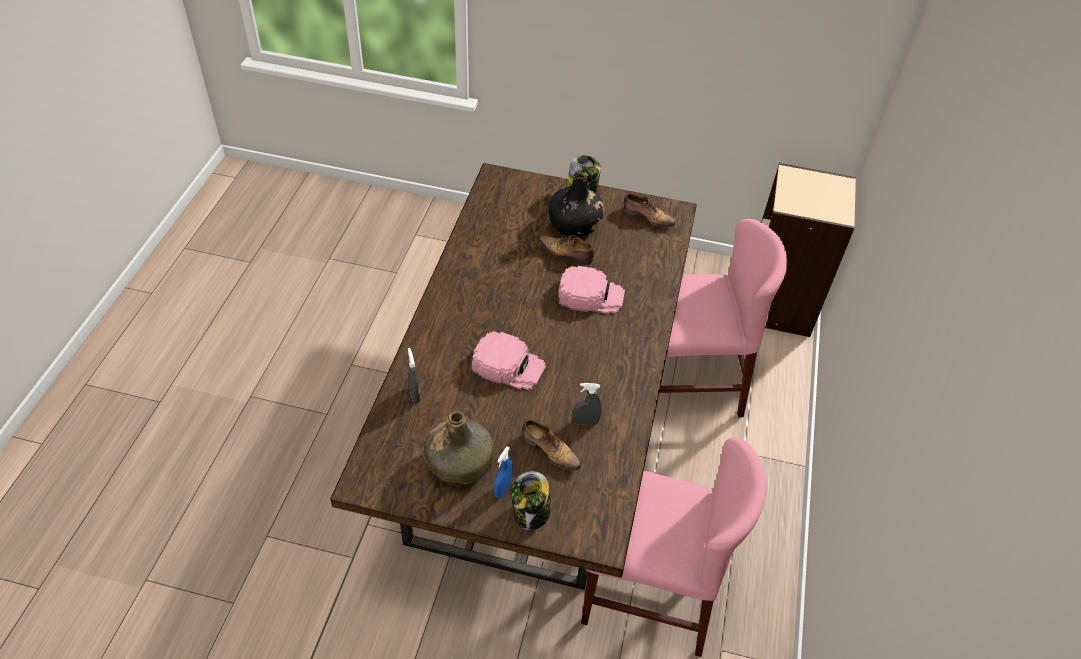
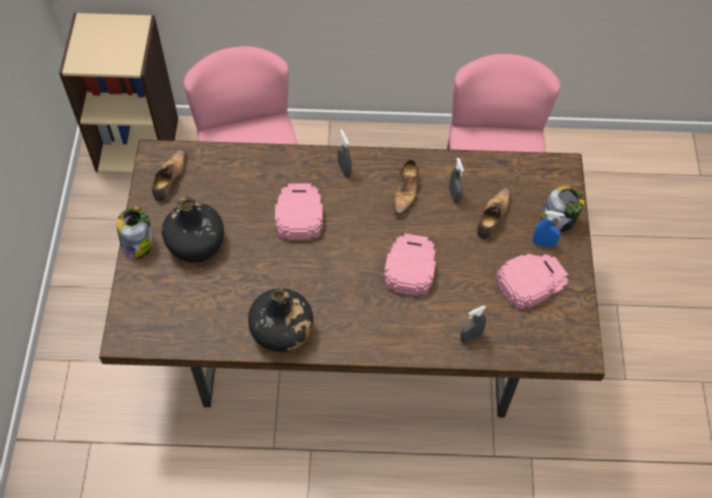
camera: 100 degrees left, 10 degrees up
(460, 463) = (531, 281): green bottle -> pink cap
(469, 264) = (281, 330): none -> black bottle
(566, 253) = (244, 243): shoe -> shoe (406, 192)
(636, 337) = (344, 170): none -> grey spray bottle

